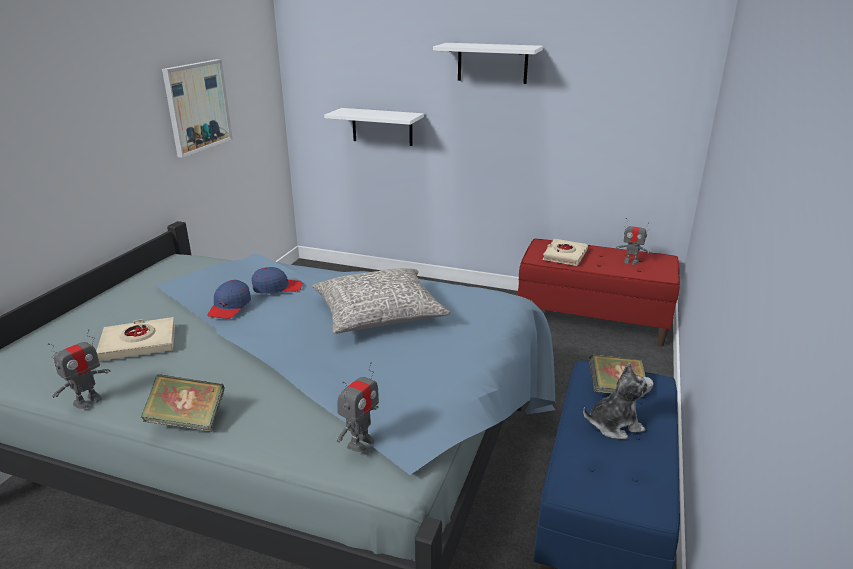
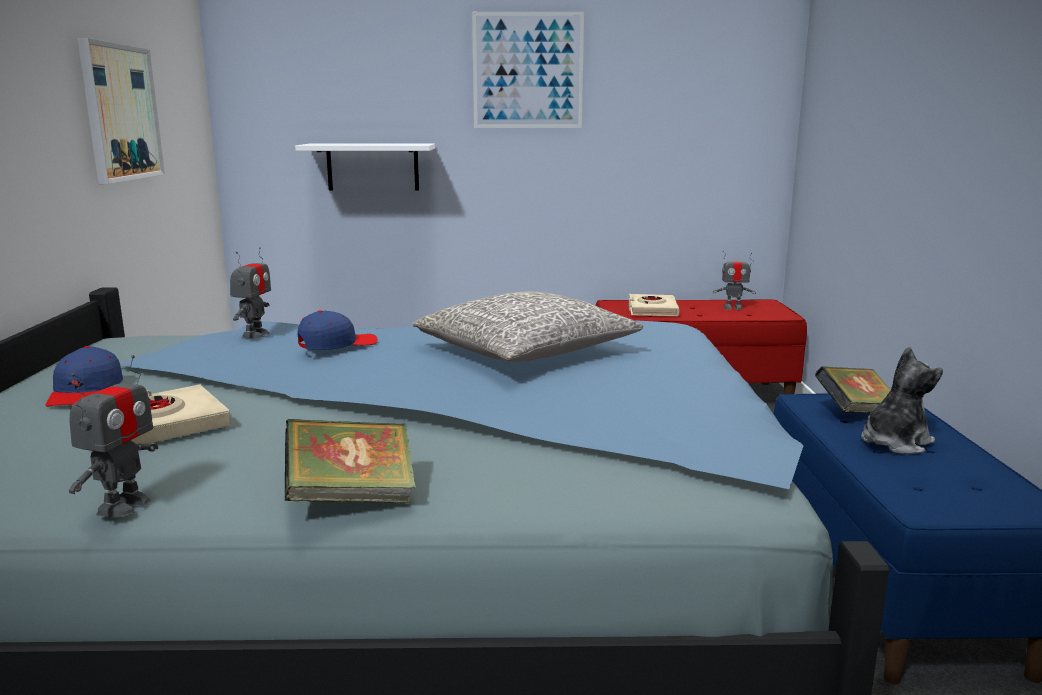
camera: 20 degrees left, 10 degrees down
(230, 306) = (281, 370): blue cap -> blue cap (86, 392)
(360, 442) = (675, 468): toy robot -> toy robot (255, 335)
(492, 63) = (528, 71): white shelf -> picture

